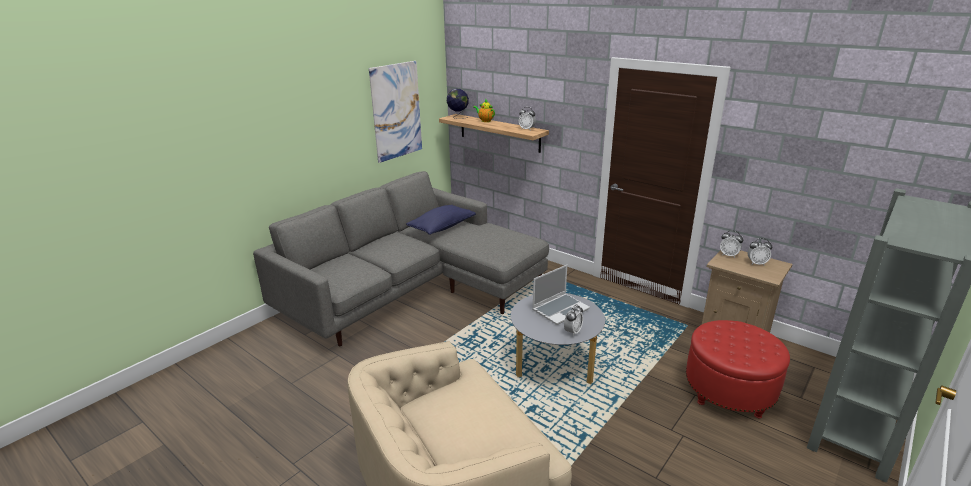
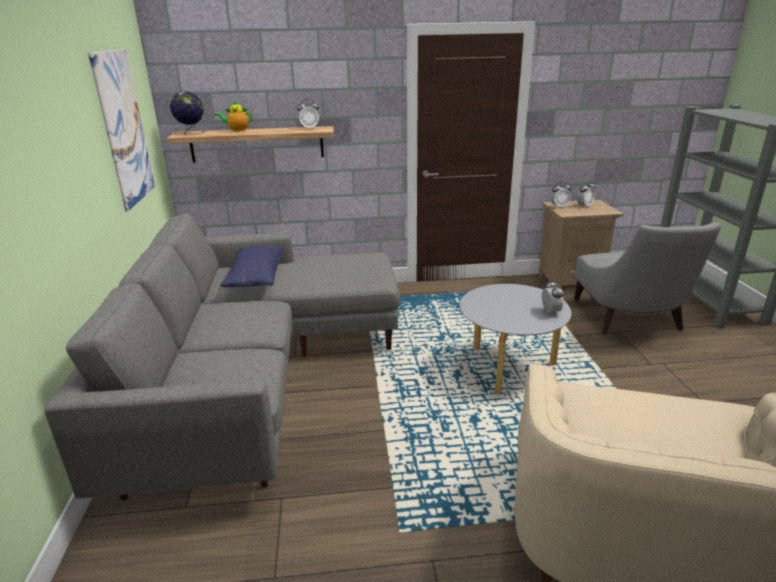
camera: 45 degrees left, 0 degrees up
(560, 309) = (506, 300): laptop -> none
(728, 392) = (630, 318): red ottoman -> grey armchair

